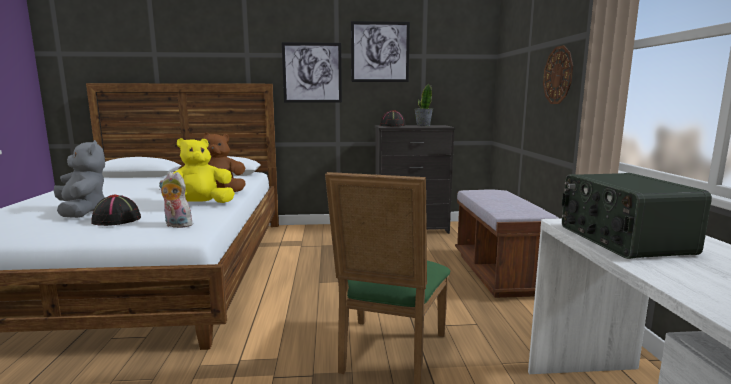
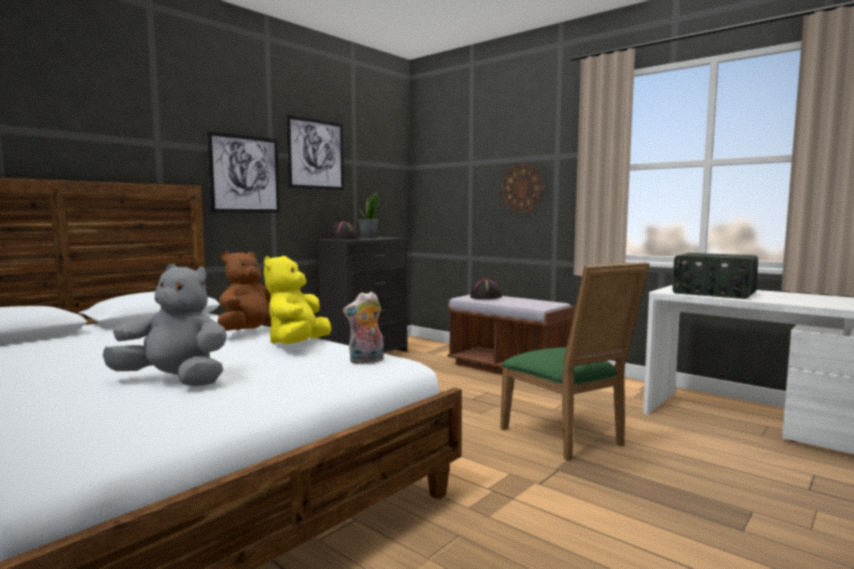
camera: 45 degrees left, 5 degrees down
(117, 220) = (275, 373): black hat -> black hat (485, 297)

